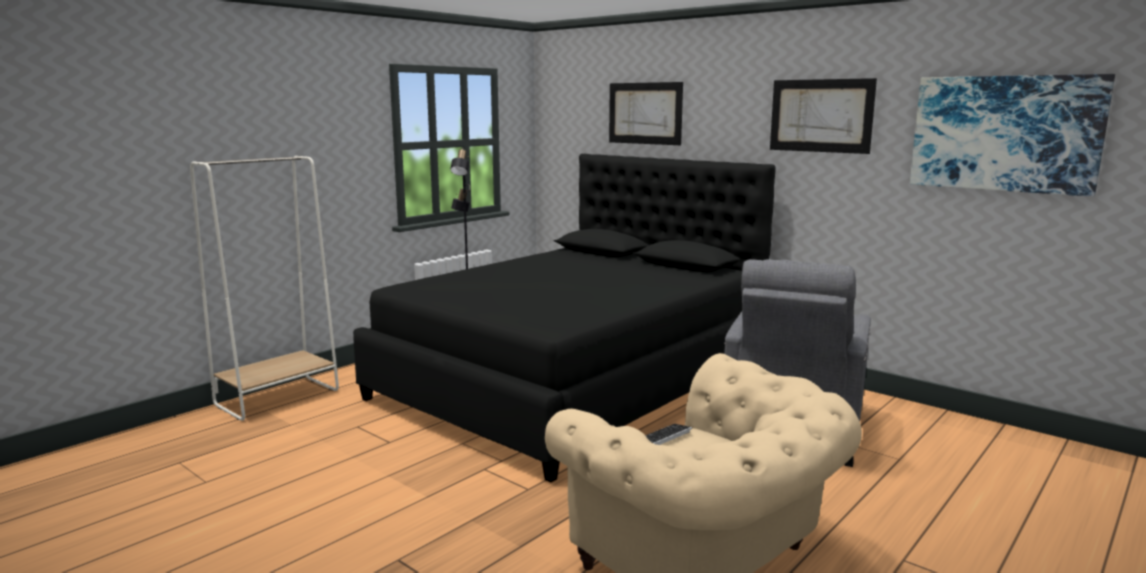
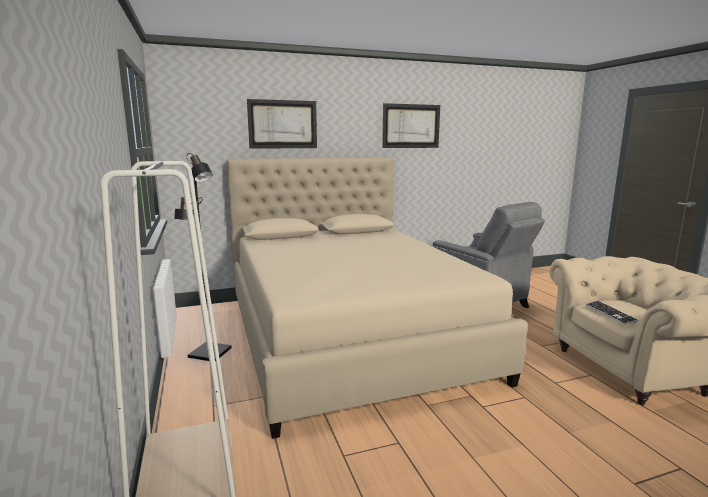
camera: 60 degrees left, 0 degrees up
(572, 382) = (350, 336): black bed -> beige bed
(1004, 133) = (494, 134): picture -> none

